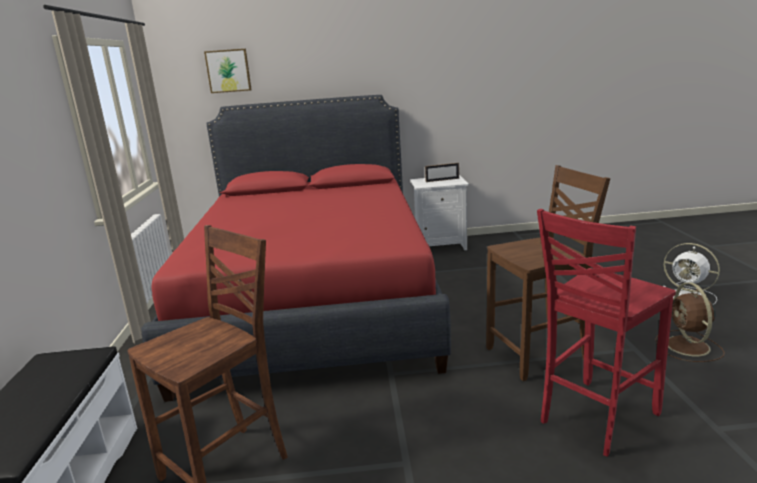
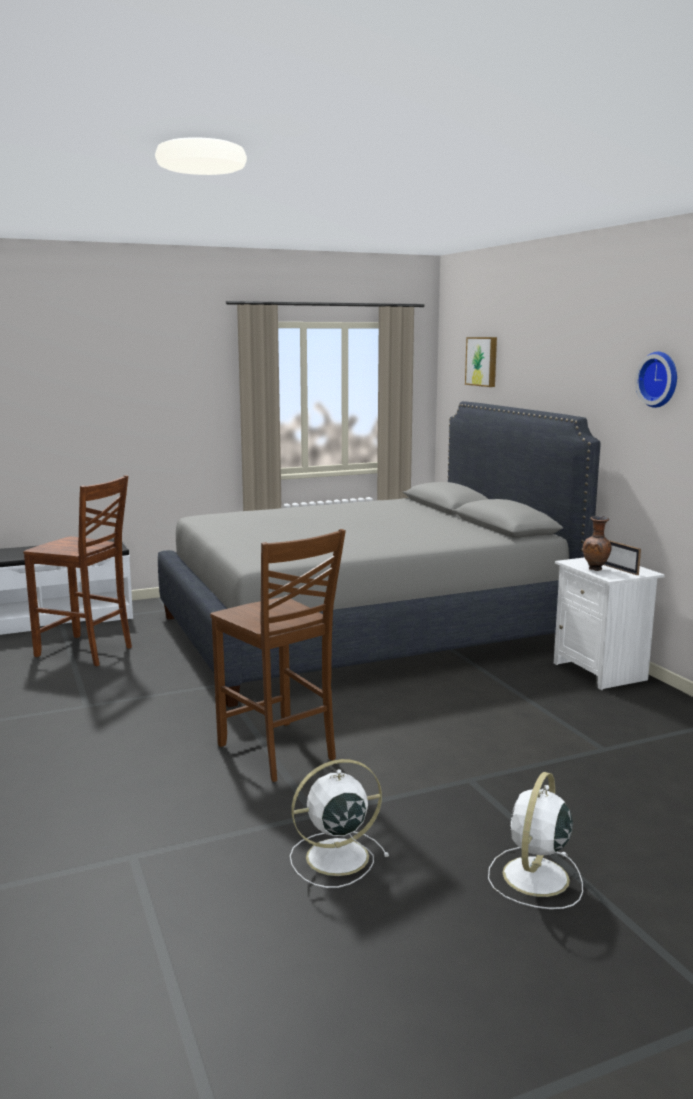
camera: 70 degrees right, 5 degrees down
(314, 301) = (364, 632): red bed -> grey bed
(433, 61) = (660, 379): none -> wall clock
(442, 183) = (595, 569): none -> brown vase
(595, 417) = (152, 784): red chair -> none
(688, 347) = (334, 858): brown fan -> white fan

